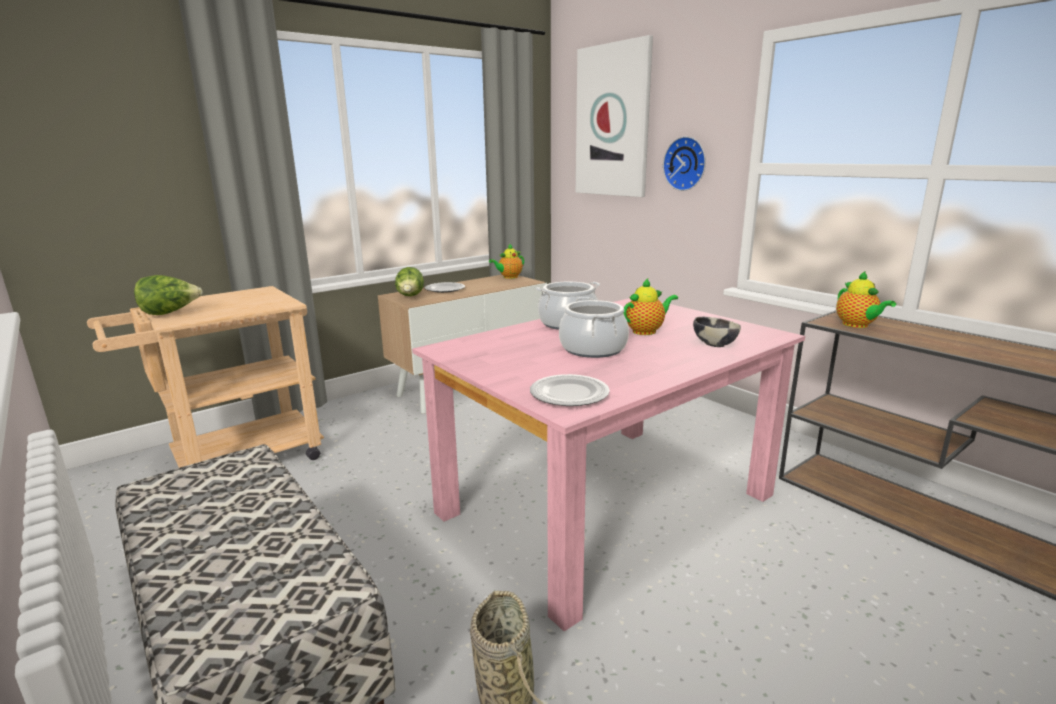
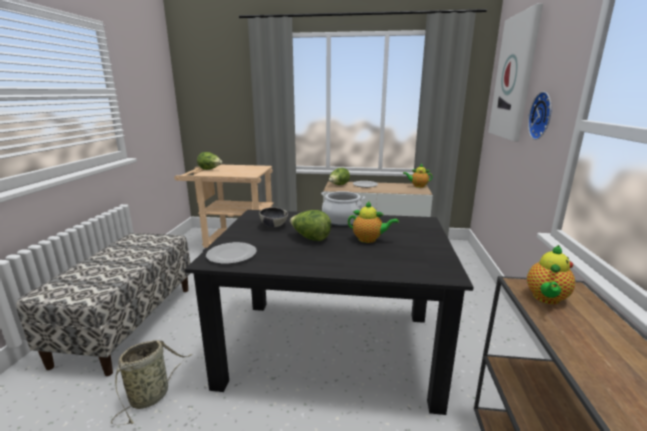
camera: 45 degrees right, 0 degrees up
(593, 349) = (310, 238): cooking pot -> lettuce
(606, 505) = (329, 348): pink dining table -> black dining table
(714, 344) = (382, 263): bowl -> bowl (274, 226)

